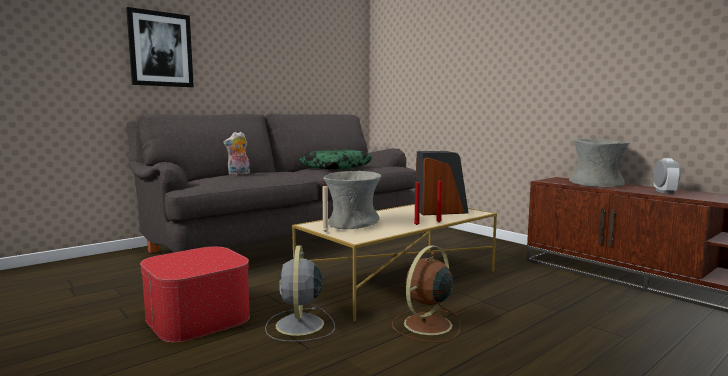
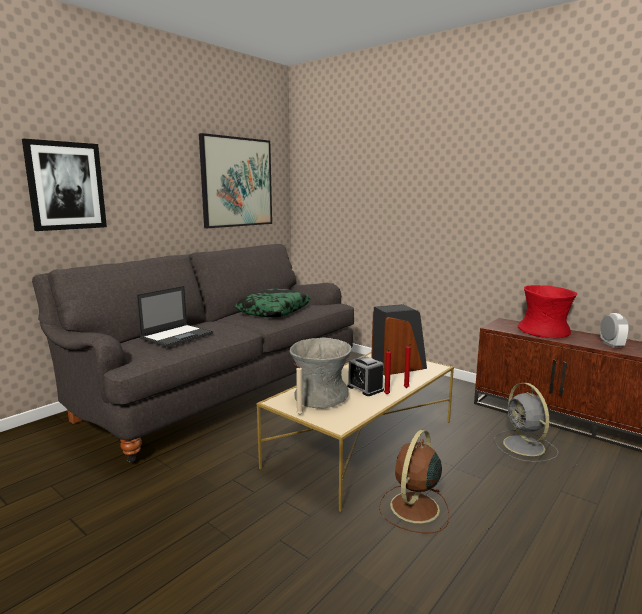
camera: 10 degrees left, 5 degrees up
(198, 317) = (169, 524): ottoman -> none
(238, 174) = (177, 336): plush toy -> laptop
(299, 326) = (286, 524): grey fan -> grey fan (525, 447)
(316, 59) = (237, 182): none -> picture
(398, 221) = (365, 388): none -> alarm clock
(596, 184) = (544, 332): grey vase -> red vase

